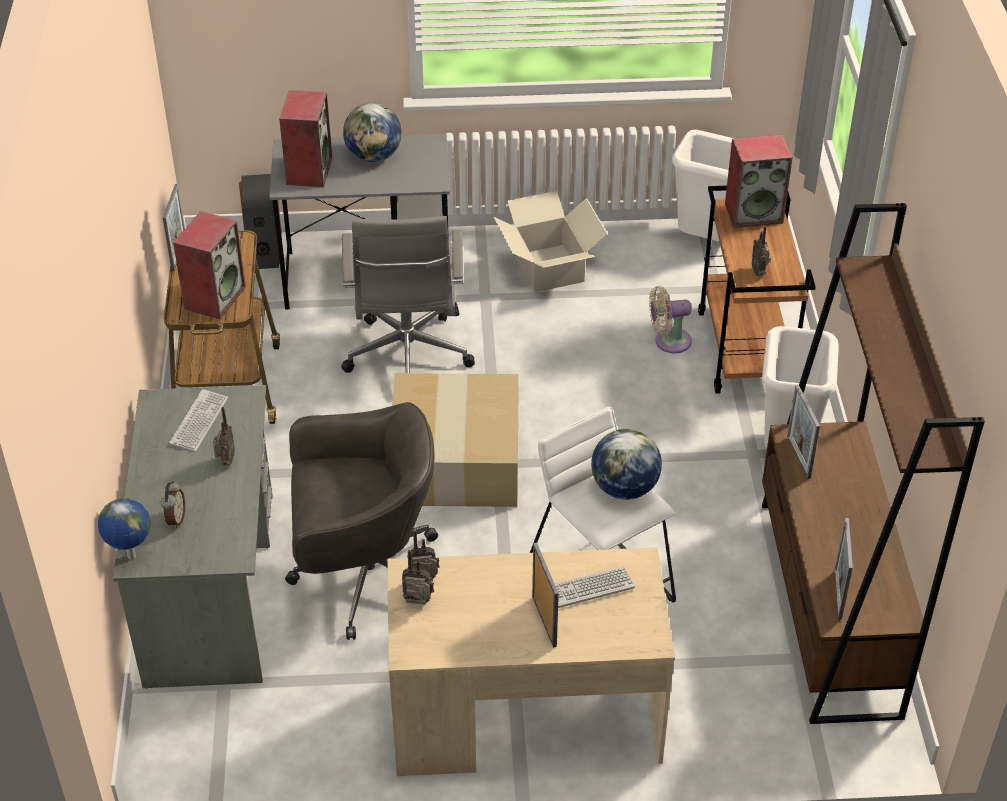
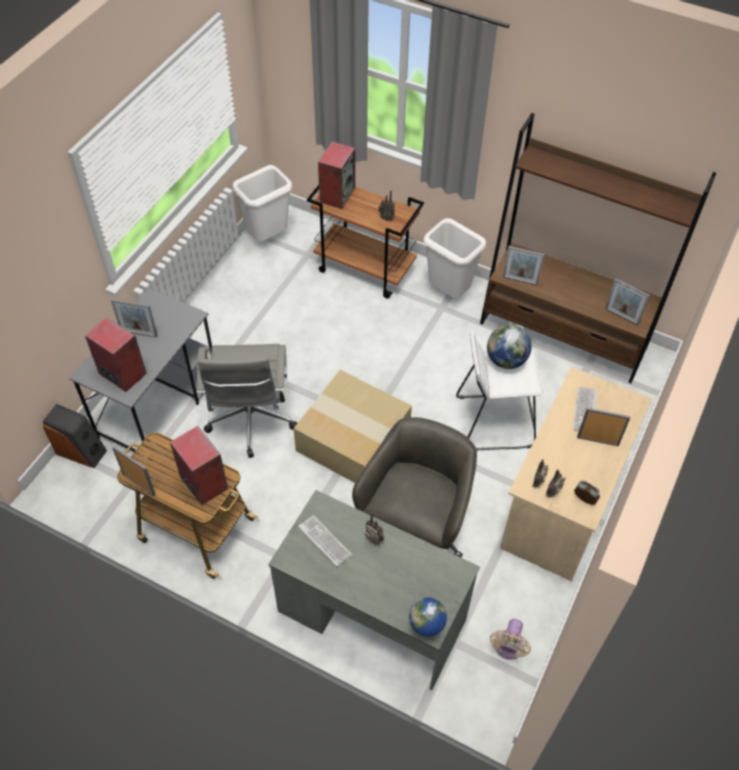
camera: 60 degrees left, 10 degrees up
(175, 519) = (407, 591): alarm clock -> alarm clock (584, 500)
(374, 156) = (139, 333): globe -> picture frame
(408, 360) = (251, 422): grey office chair -> grey office chair turned 60 degrees clockwise
(550, 268) = (228, 316): cardboard box -> none
(669, 341) = (332, 296): beige fan -> beige fan (508, 648)

